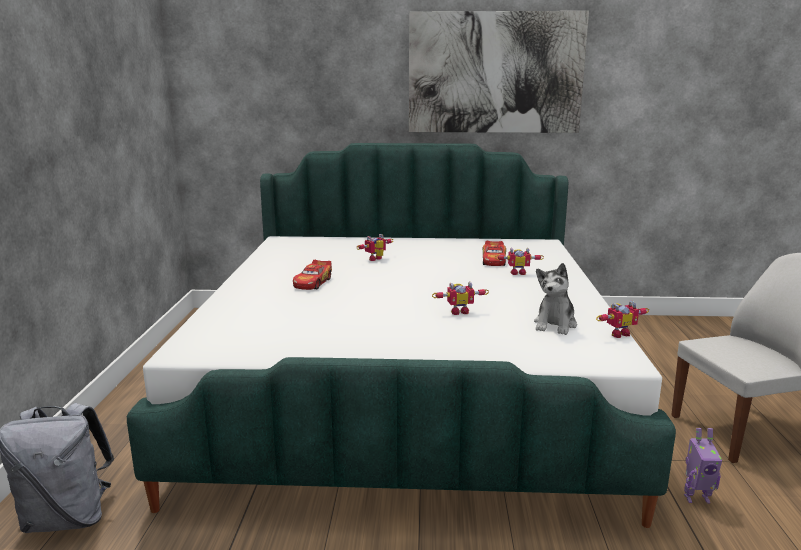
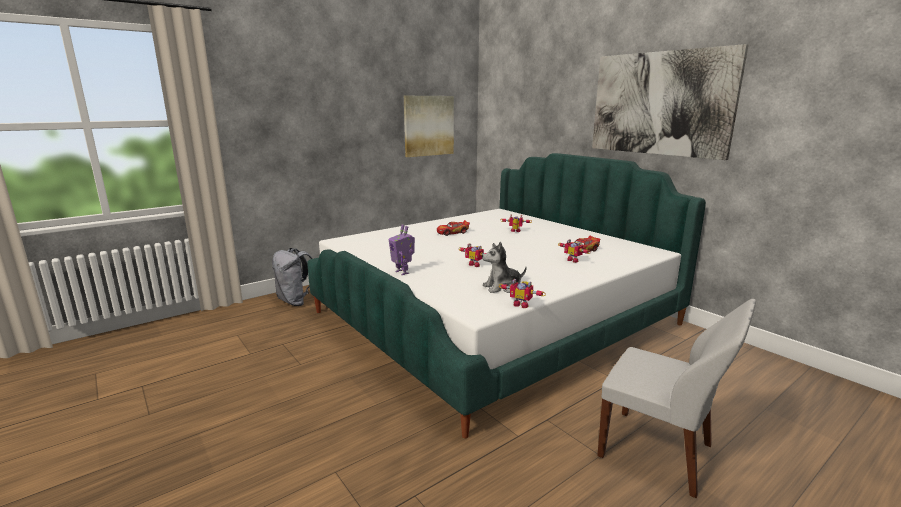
camera: 50 degrees right, 0 degrees up
(129, 115) = (428, 126): none -> picture
(696, 498) = (524, 449): toy robot -> toy robot (403, 272)

